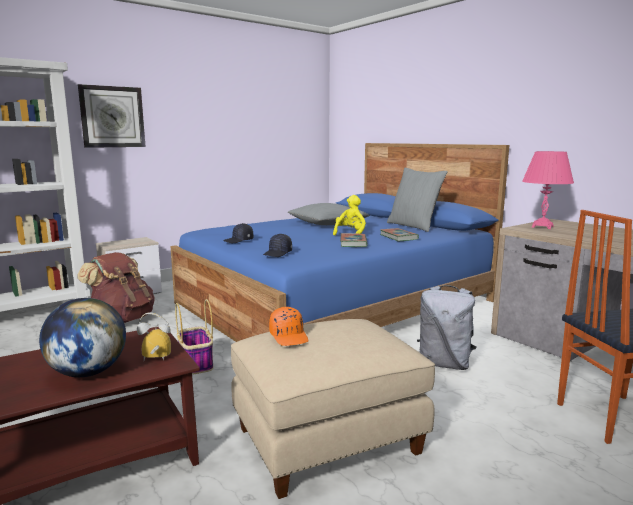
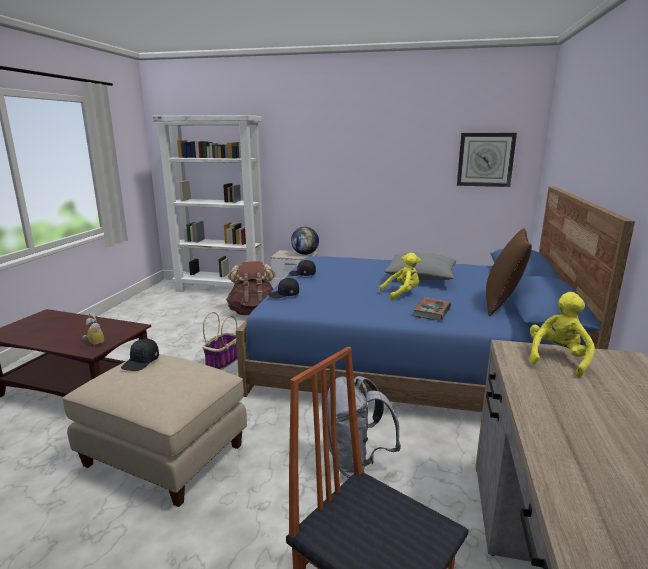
camera: 50 degrees right, 5 degrees up
(88, 372) = (65, 337): globe -> globe (305, 254)
(112, 117) = (300, 152): wall clock -> wall clock (485, 159)
(289, 336) = (141, 362): orange cap -> black cap
(353, 243) = (369, 304): book -> none
(414, 226) = (502, 304): grey pillow -> brown pillow
(542, 227) = (557, 359): pink table lamp -> yellow plush toy

